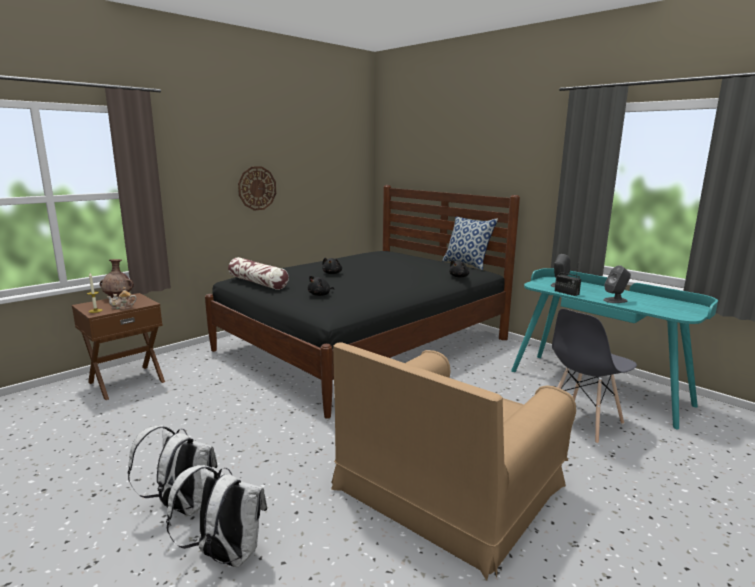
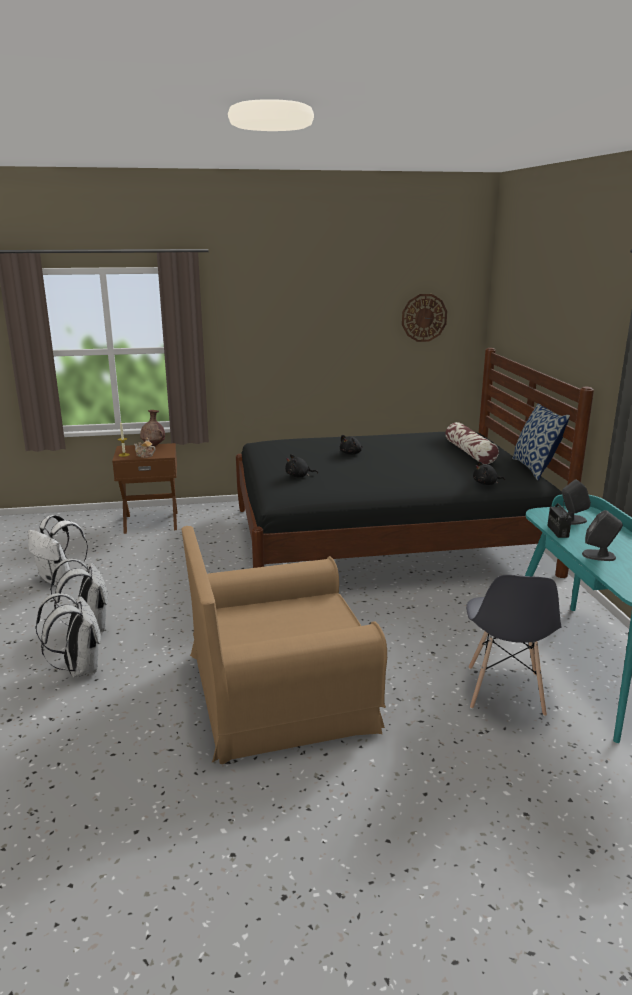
camera: 35 degrees right, 5 degrees up
(76, 468) = (59, 579): none -> white backpack
(257, 188) = (315, 346): wall clock -> wall clock (424, 317)
(258, 283) = (270, 451): pillow -> pillow (470, 453)
(582, 422) = (504, 691): grey chair -> grey chair turned 75 degrees counterclockwise

